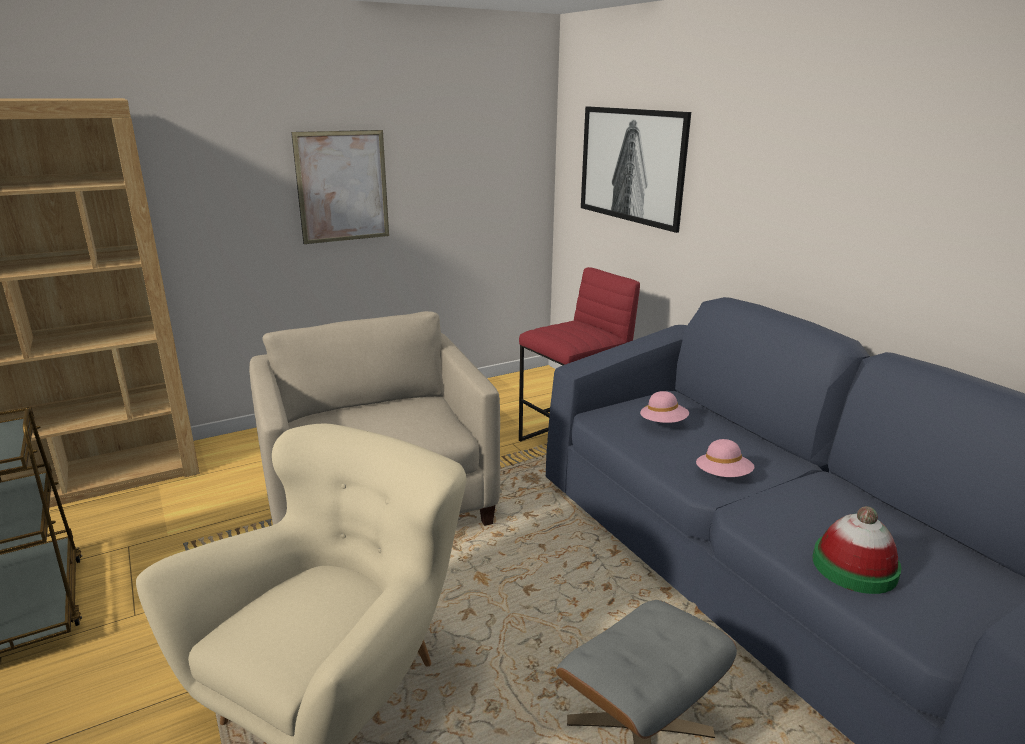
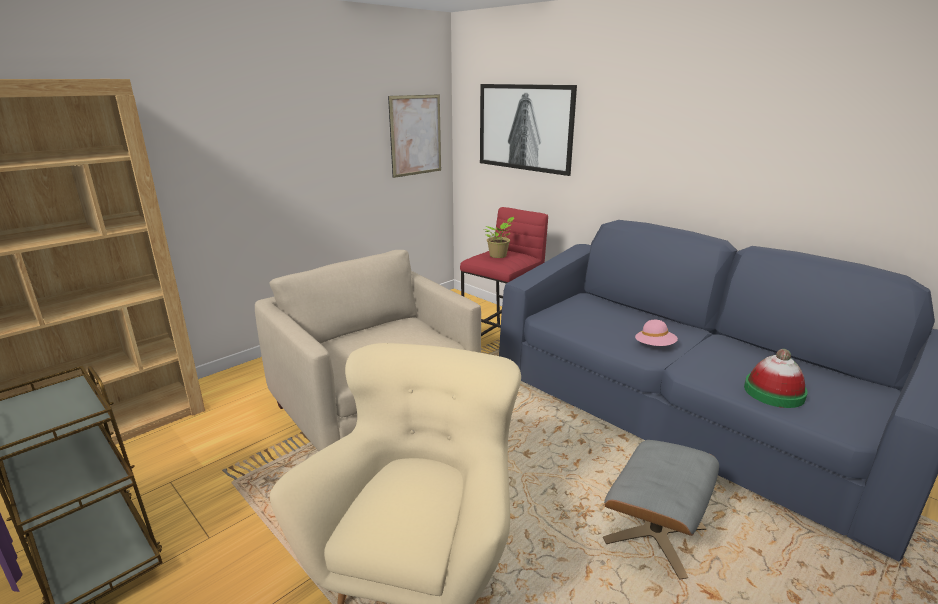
camera: 15 degrees left, 0 degrees up
(342, 186) = (298, 153): picture -> picture (416, 135)
(568, 330) = (499, 256): none -> potted plant
(663, 423) = (592, 316): pink hat -> none

